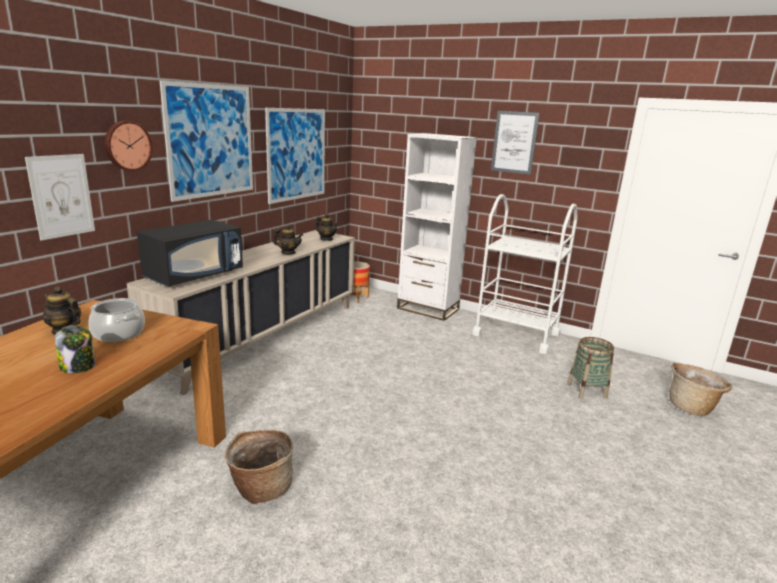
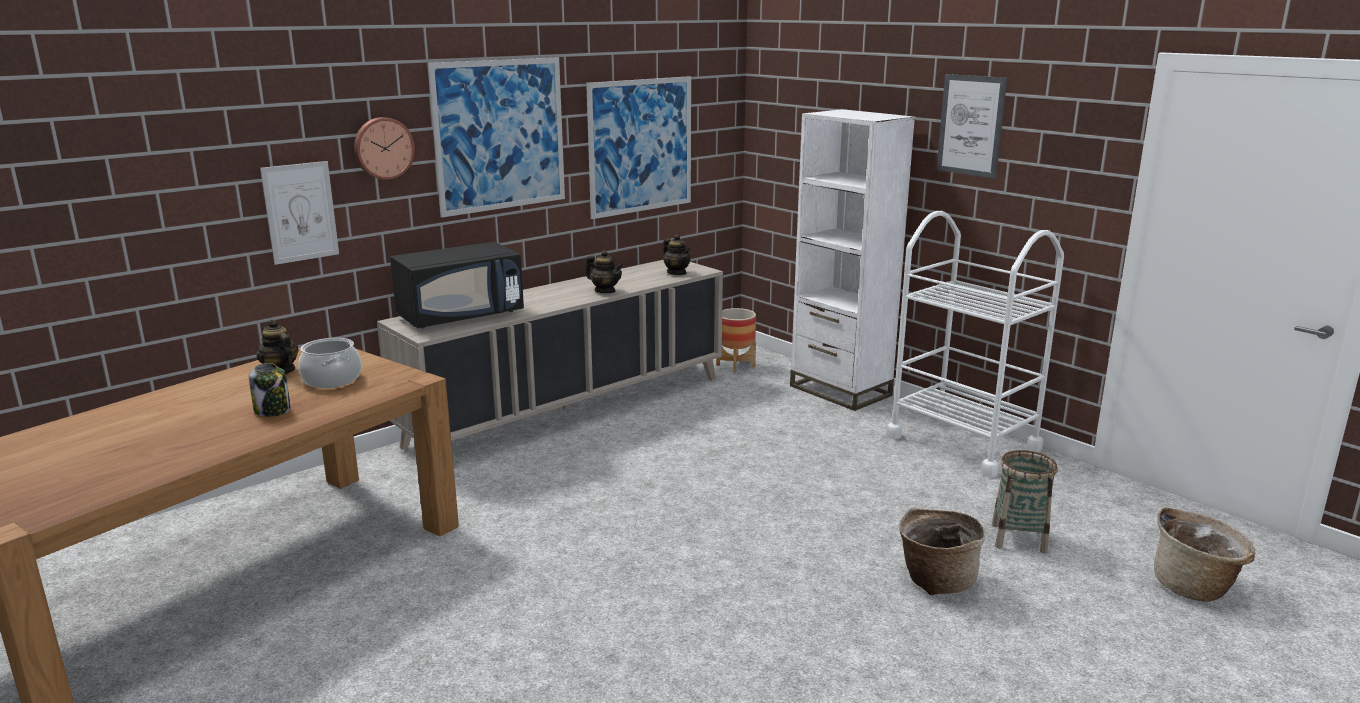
camera: 20 degrees right, 0 degrees up
(260, 488) = (469, 588): basket -> basket (935, 580)

